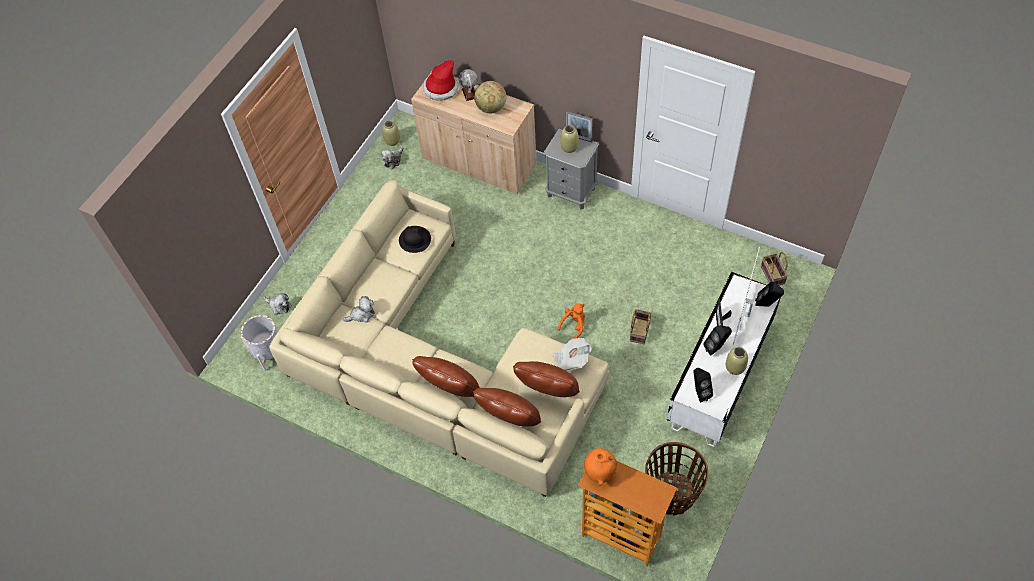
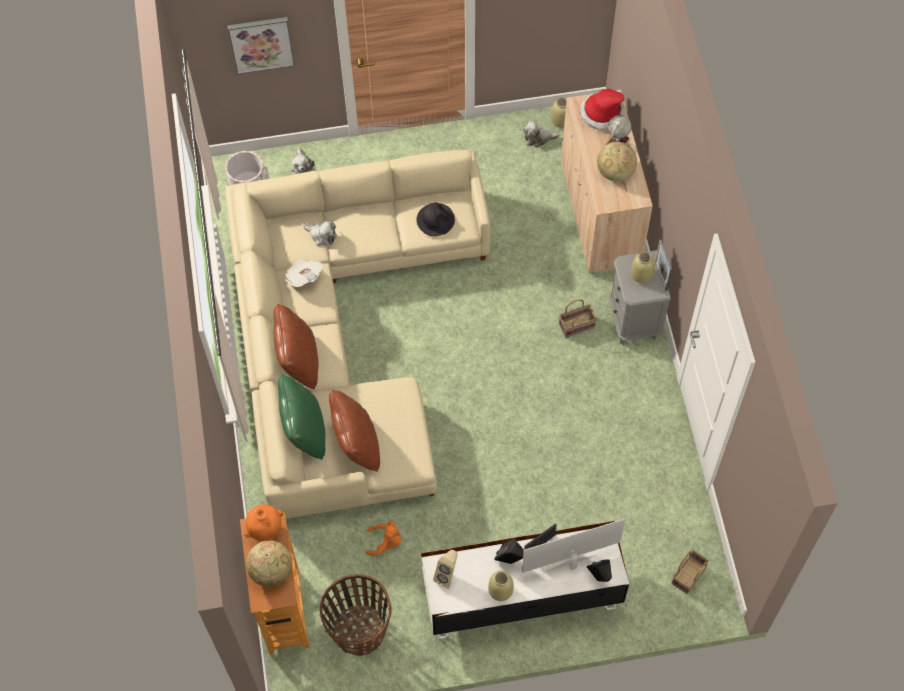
camera: 50 degrees right, 5 degrees up
(207, 224) = (261, 44): none -> picture
(509, 420) = (305, 431): brown pillow -> green pillow
(571, 359) = (409, 442): newspaper -> newspaper (304, 277)
(574, 325) = (477, 426): orange plush toy -> orange plush toy (385, 542)
(637, 488) = (272, 571): none -> globe
(639, 330) = (518, 489): basket -> basket (577, 325)
(699, 392) = (447, 575): black speaker -> beige speaker

